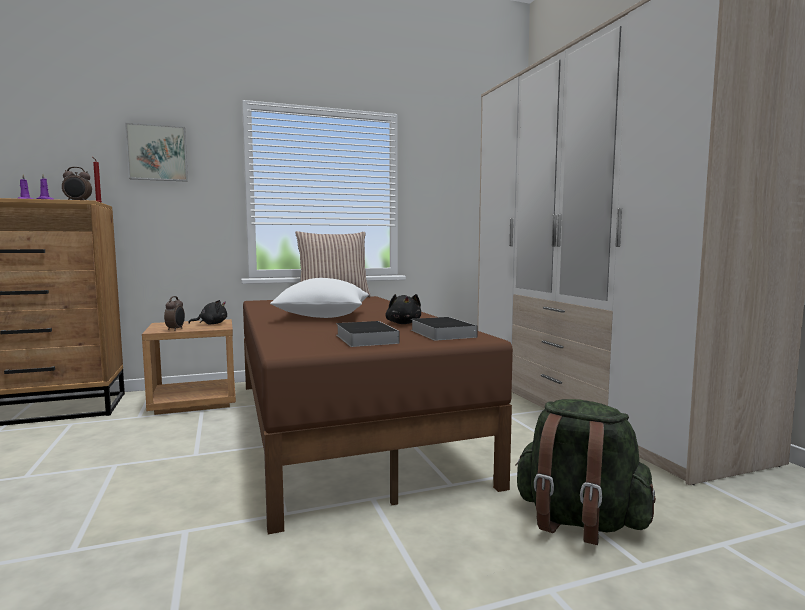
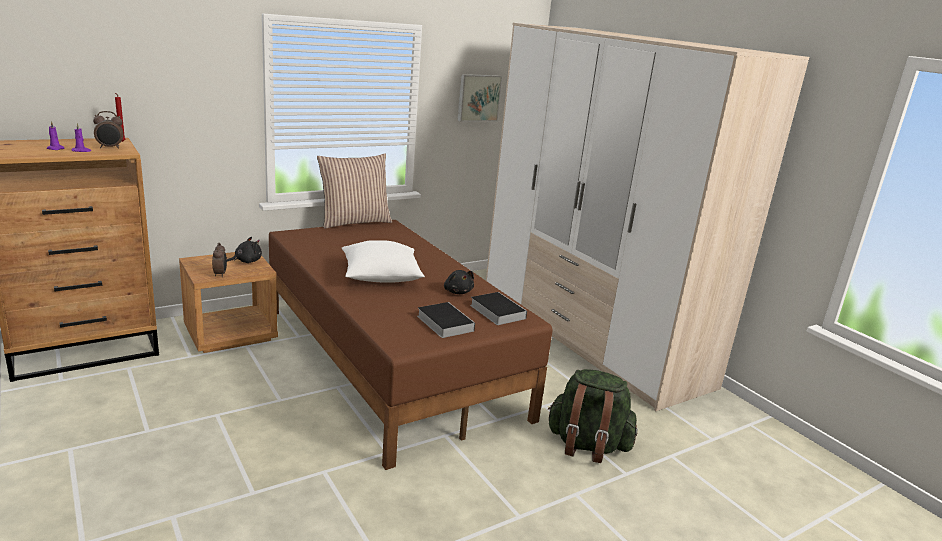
camera: 15 degrees left, 15 degrees up
(157, 153) = (172, 75): picture -> picture (478, 97)

